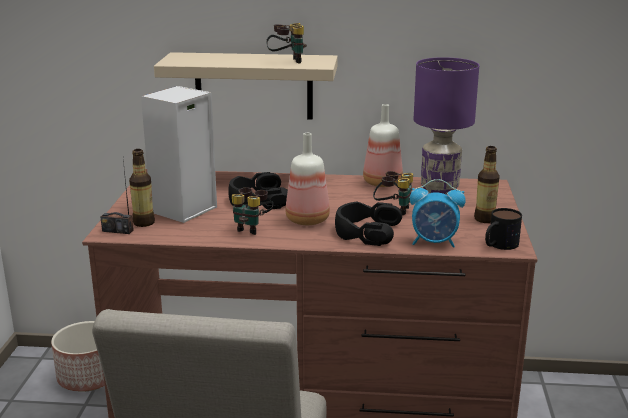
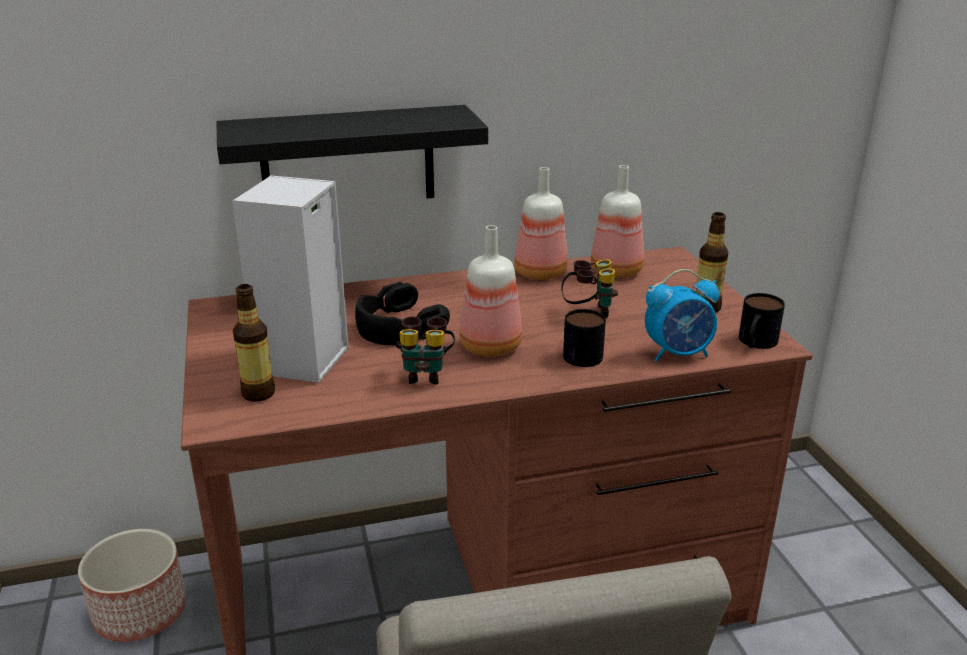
camera: 20 degrees left, 5 degrees up
(118, 230) = (227, 415): radio -> none
(254, 86) = (348, 159): beige shelf -> black shelf
(286, 62) = (411, 121): binoculars -> none
(366, 231) = (581, 352): black headphones -> mug
(440, 189) = (618, 271): purple table lamp -> bottle

